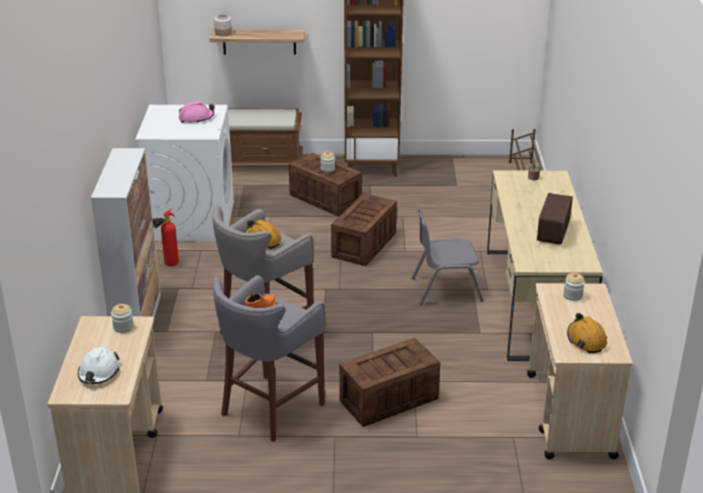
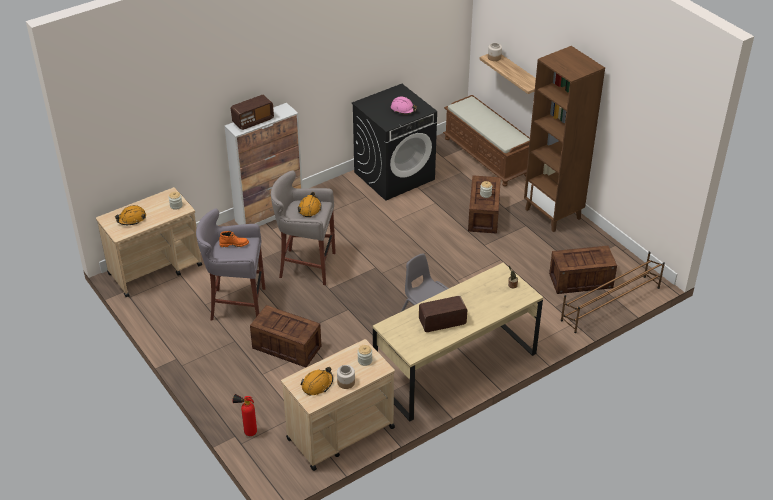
camera: 55 degrees right, 10 degrees up
(99, 372) = (131, 219): white hard hat -> orange hard hat
(114, 177) = (253, 121): none -> radio
(168, 265) = (336, 193): fire extinguisher -> fire extinguisher (247, 432)
(192, 221) = (394, 175): white washing machine -> black washing machine
(364, 244) = (445, 259): crate -> crate (581, 280)
(599, 319) = (346, 382): none -> jar

